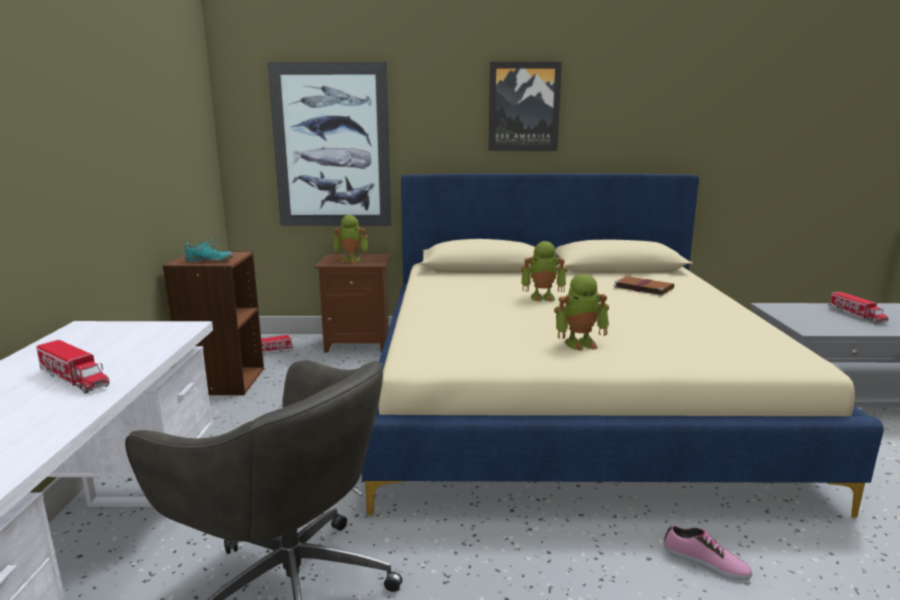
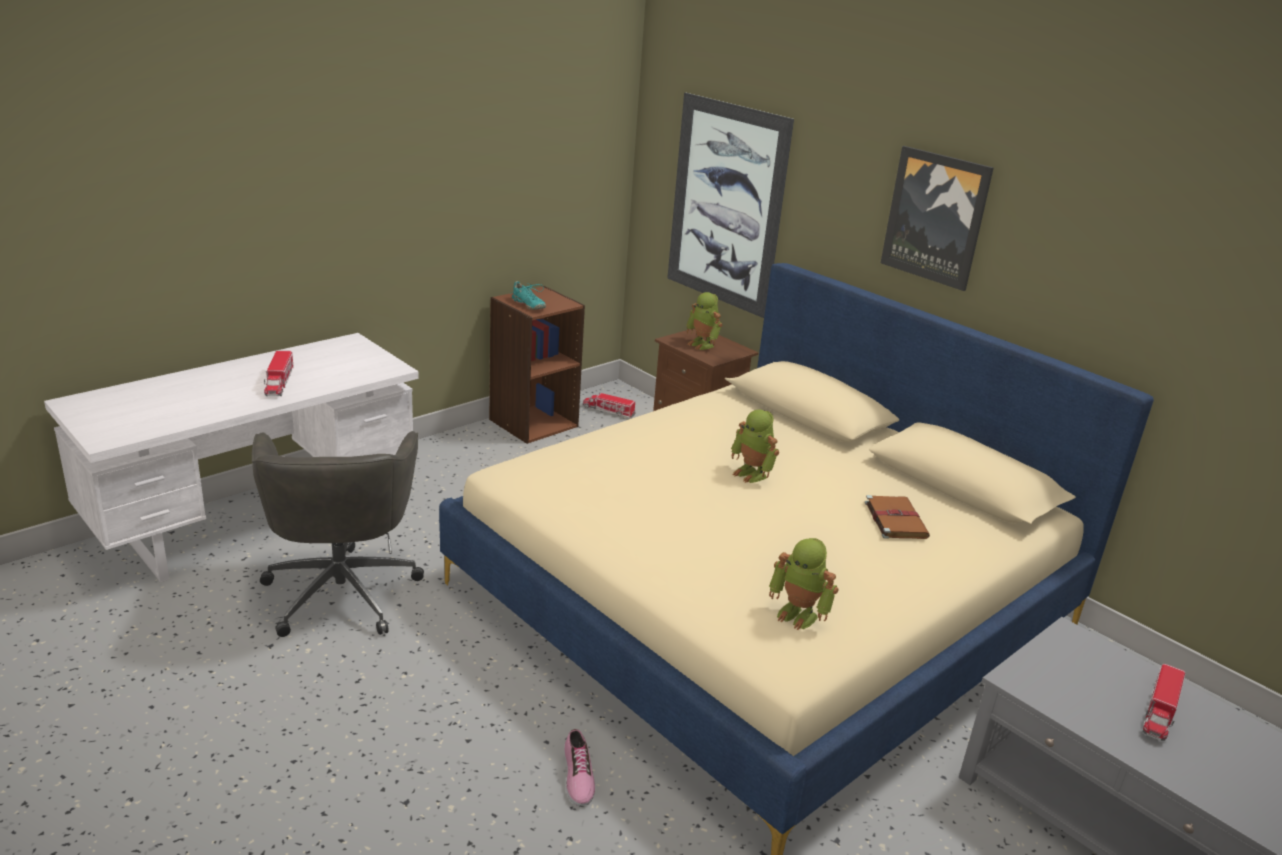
camera: 45 degrees right, 10 degrees up
(580, 343) = (649, 531): toy robot -> toy robot (799, 614)

